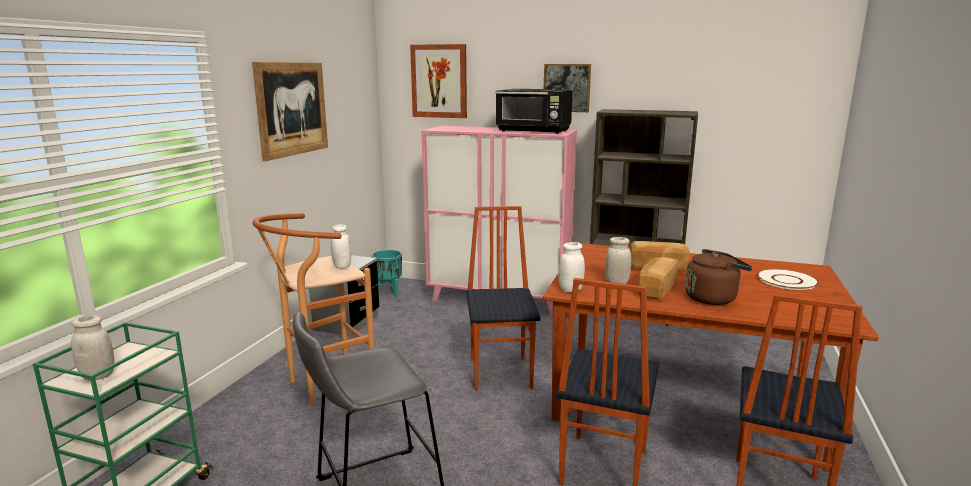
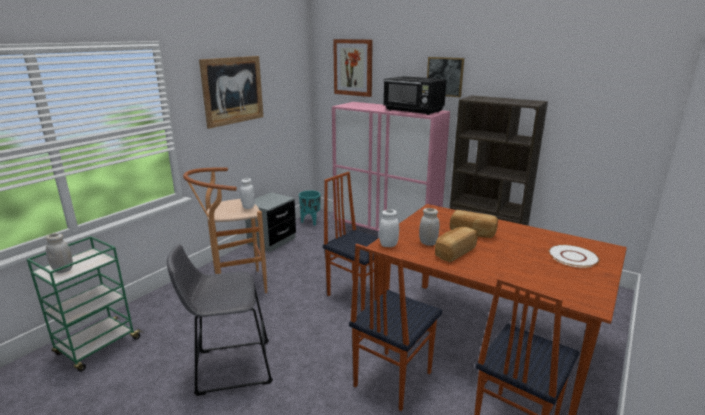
camera: 15 degrees right, 5 degrees up
(502, 373) = (358, 294): chair -> chair turned 60 degrees counterclockwise
(713, 298) = (495, 265): brown kettle -> none

